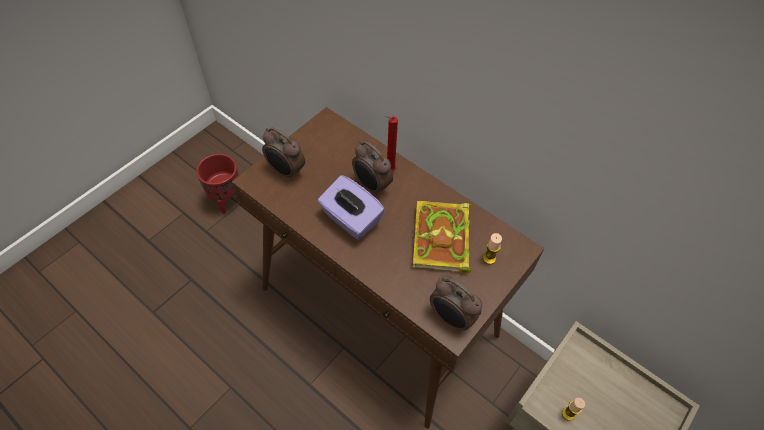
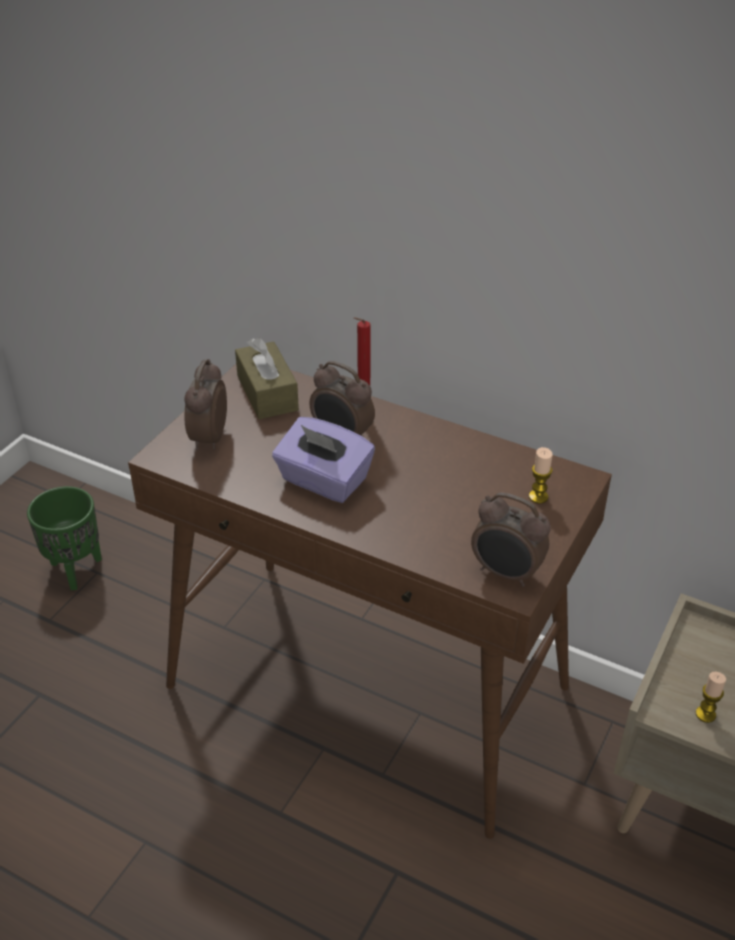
camera: 10 degrees left, 15 degrees down
(228, 200) = (77, 570): red planter -> green planter
(286, 171) = (208, 439): alarm clock -> alarm clock turned 75 degrees clockwise
(332, 141) = (267, 393): none -> brown tissue box
(442, 240) = (465, 486): book -> none

